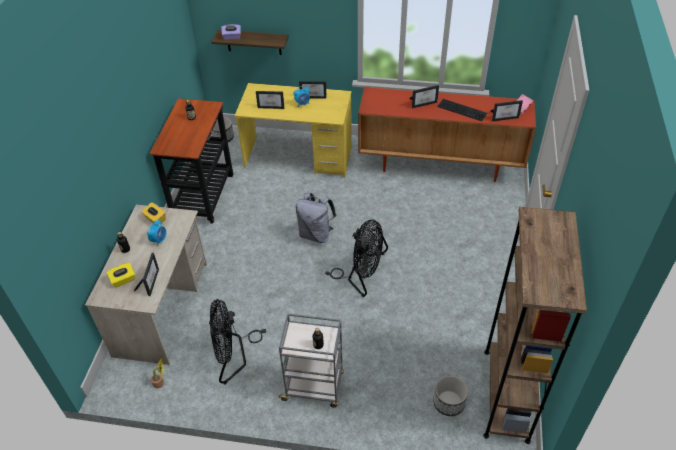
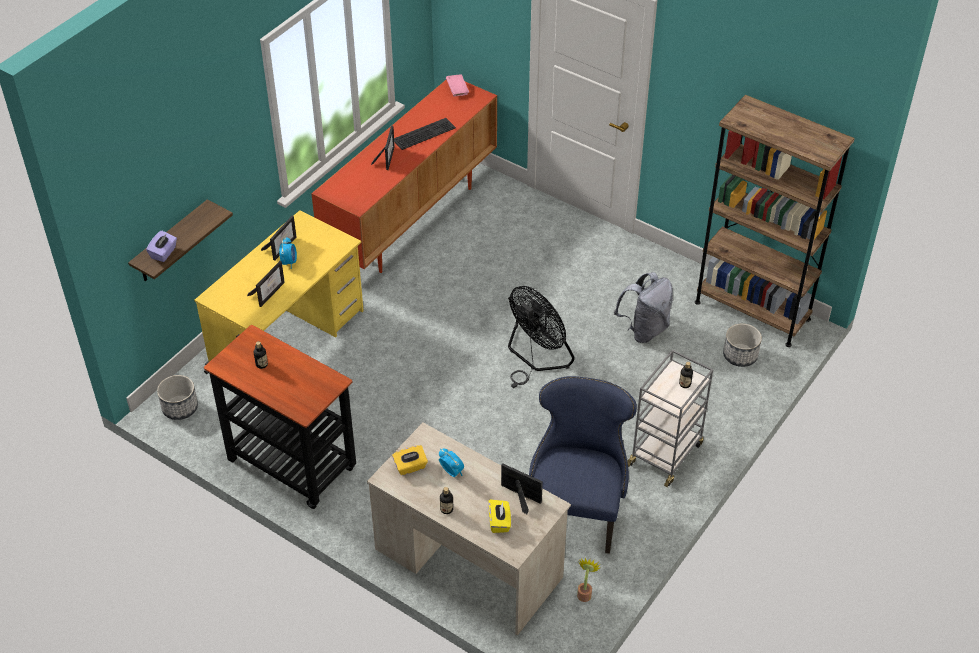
camera: 65 degrees left, 0 degrees up
(233, 351) = (576, 510): black fan -> blue chair
(316, 234) = (444, 373): grey backpack -> grey backpack (644, 329)
(505, 117) = (463, 108): picture frame -> none

